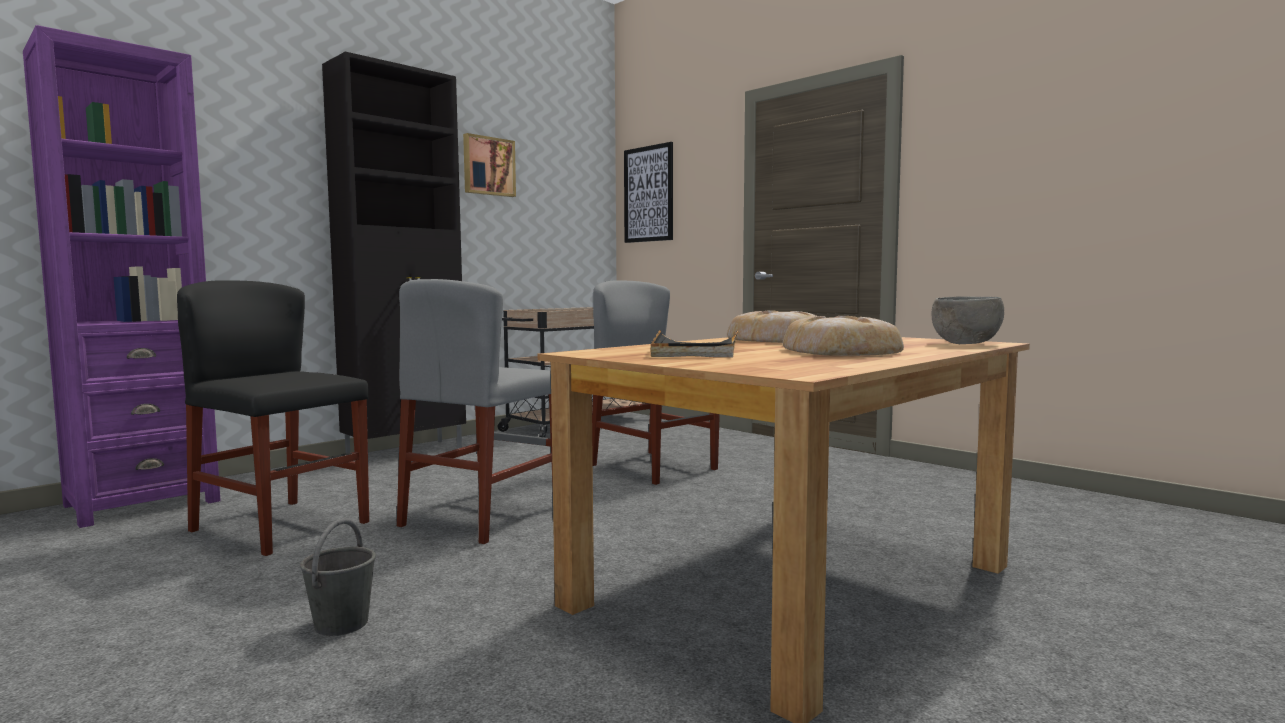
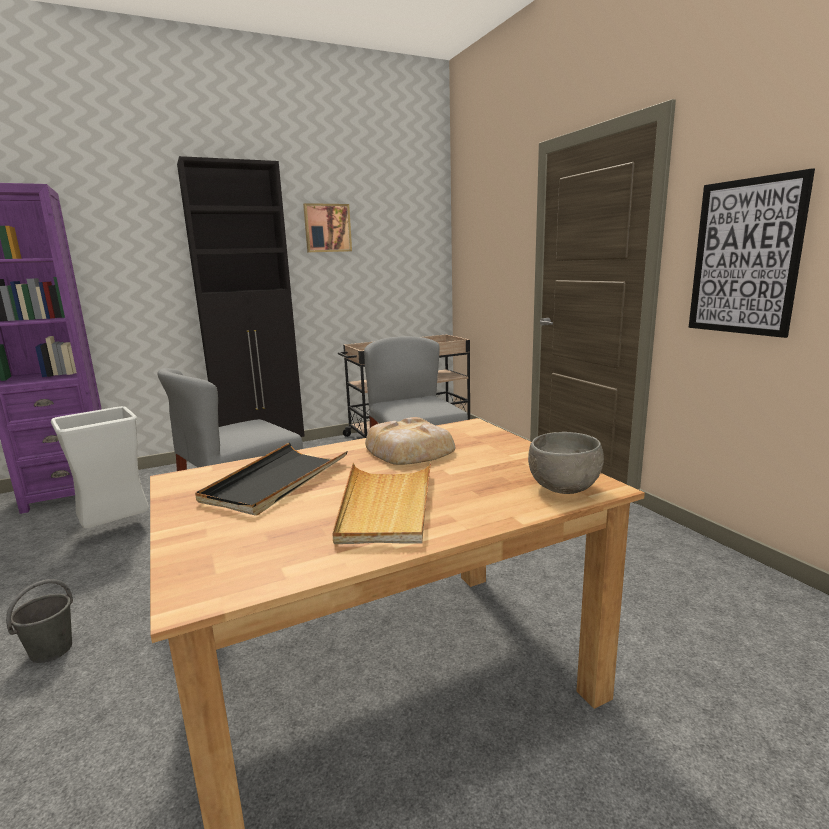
camera: 20 degrees right, 10 degrees up
(281, 526) = (117, 530): black chair -> grey trash can
(648, 194) = (471, 239): picture -> picture (745, 257)
(840, 351) = (385, 506): bread -> beige tray

